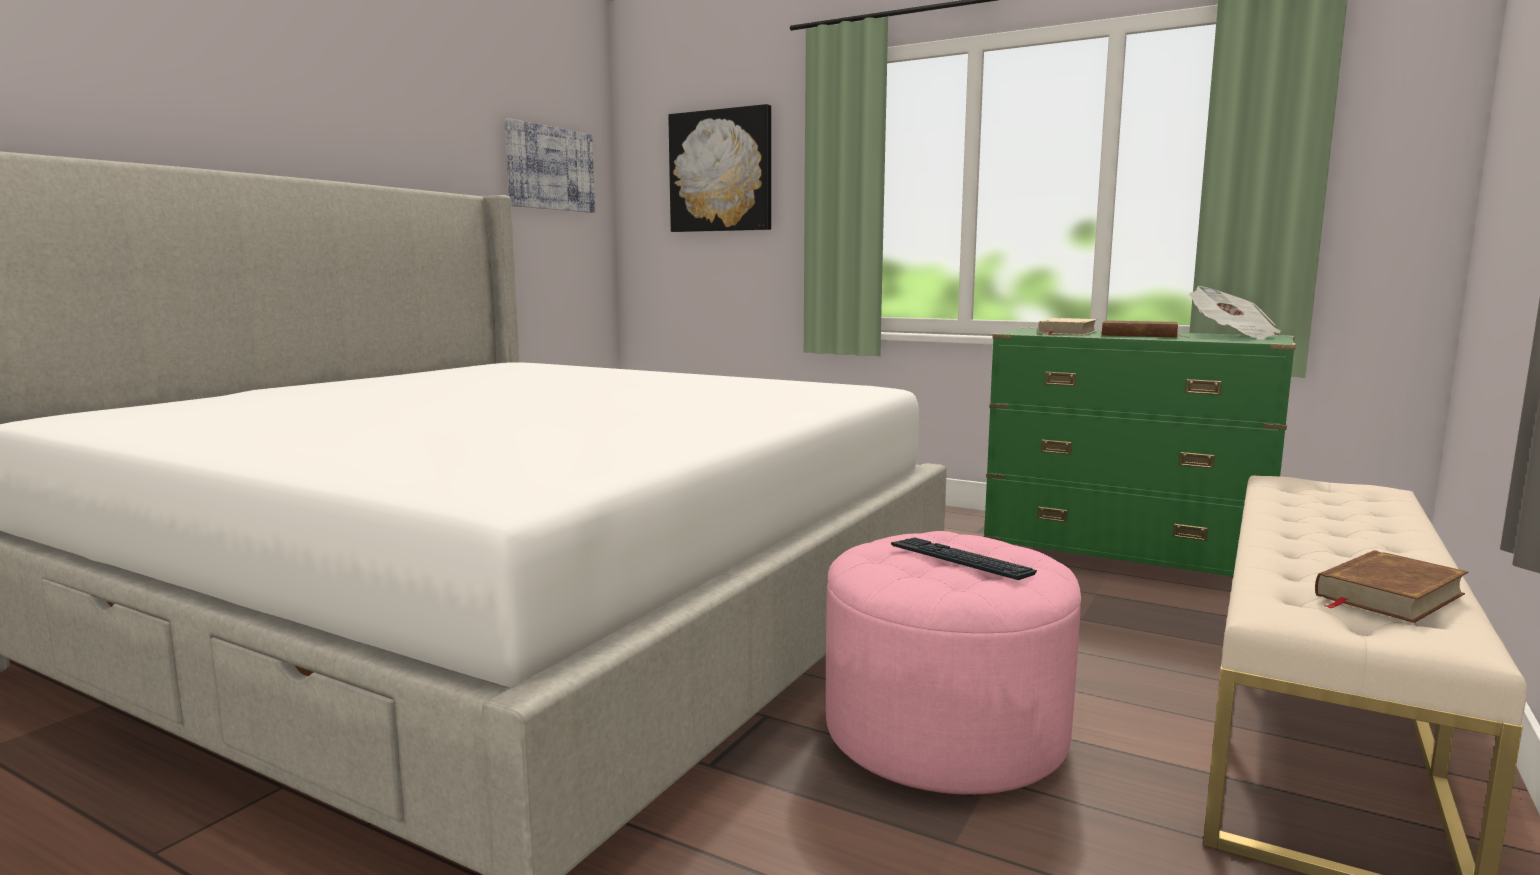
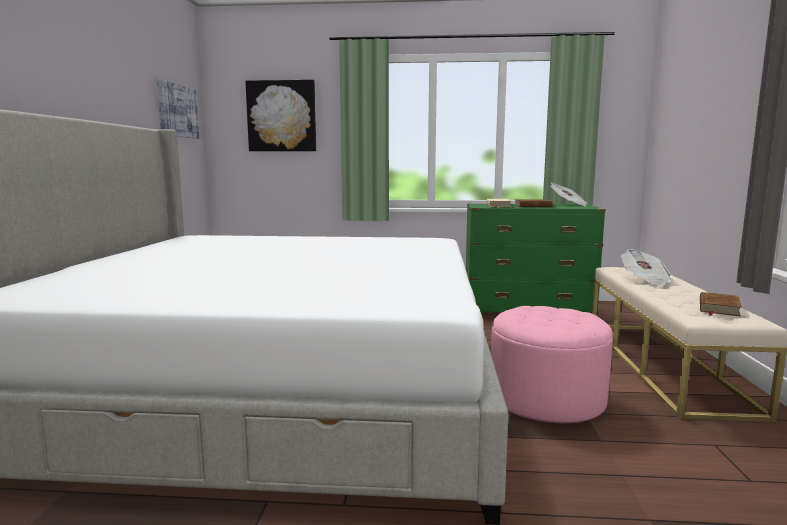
camera: 25 degrees left, 0 degrees up
(960, 560) = (557, 317): keyboard -> none
(1310, 512) = (645, 280): none -> newspaper

